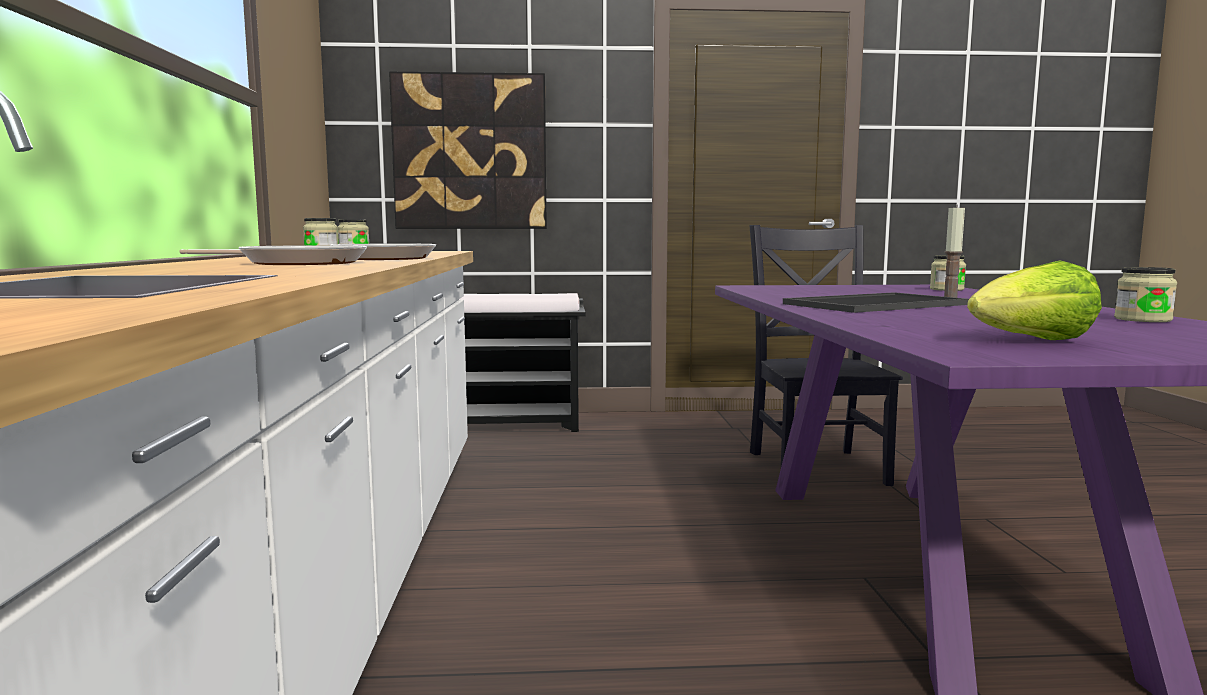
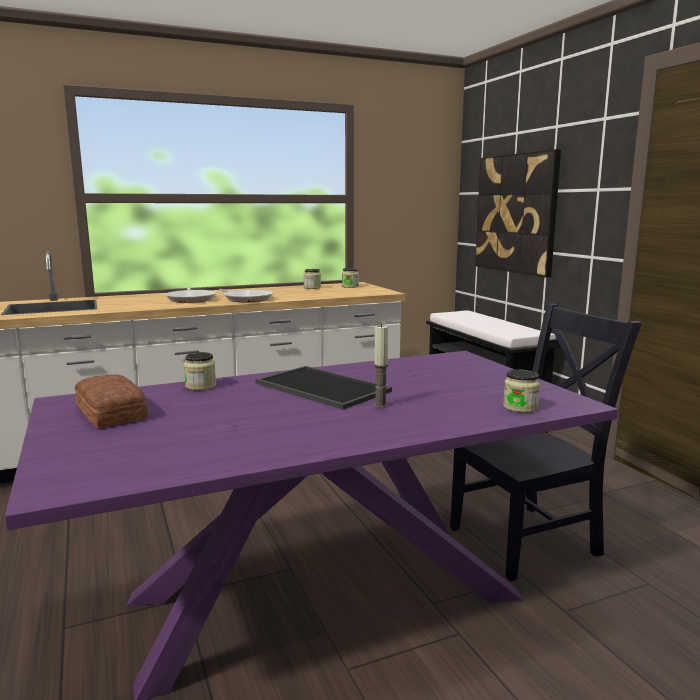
camera: 70 degrees right, 5 degrees up
(1031, 341) = (109, 412): lettuce -> bread
(1142, 319) = (243, 450): jar -> jar (200, 386)

